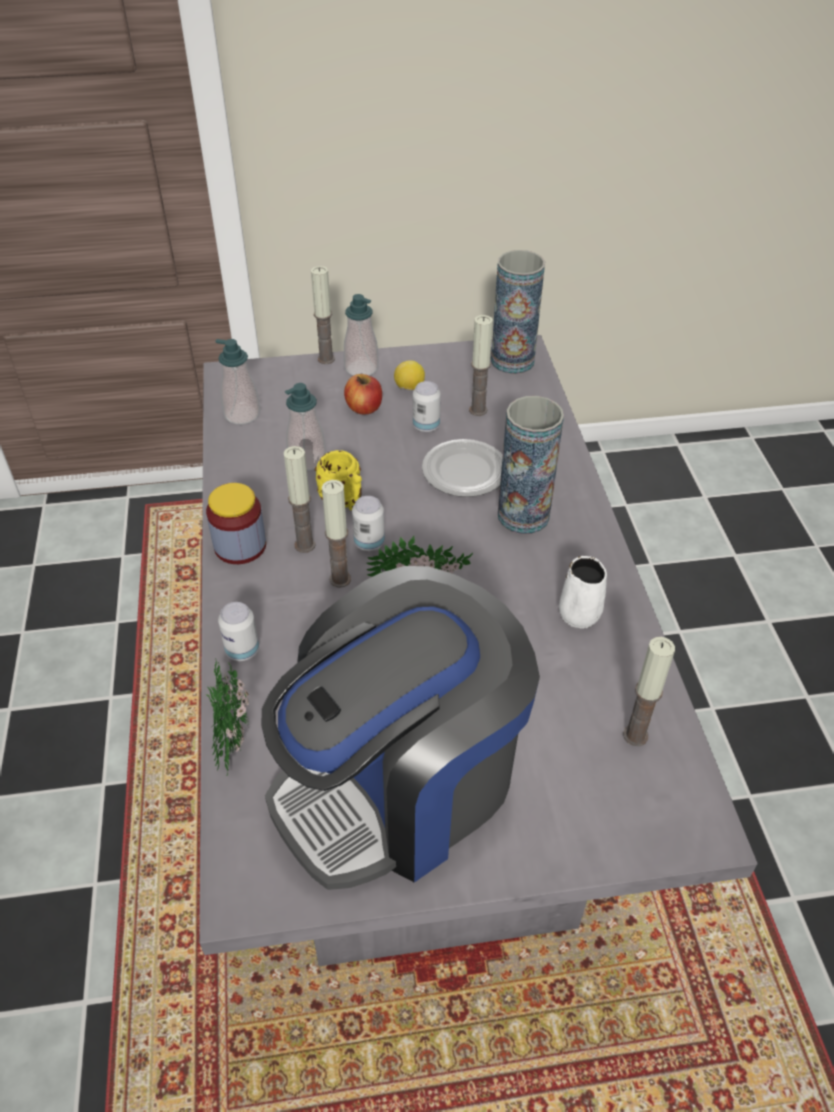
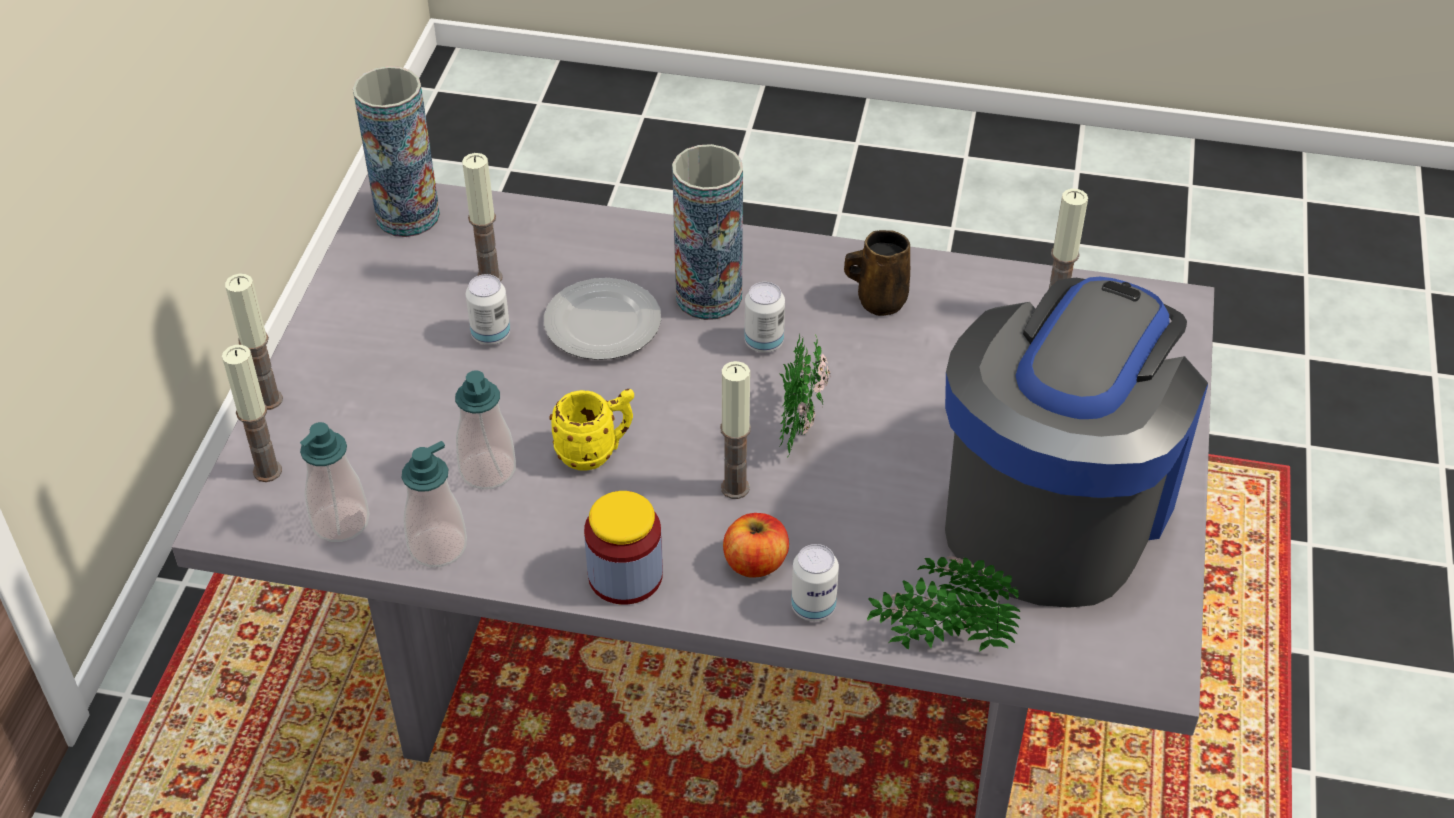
camera: 70 degrees left, 0 degrees up
(305, 545) = (657, 509): candle -> candle (267, 471)
(361, 368) = (318, 367): soap dispenser -> soap dispenser (438, 546)
(364, 408) = (412, 386): apple -> apple (755, 562)
(369, 543) = (684, 445): can -> can (764, 342)
(400, 784) = (1056, 507): coffee machine -> coffee machine turned 135 degrees counterclockwise
(409, 388) = (399, 330): lemon -> none
(578, 612) = (878, 300): white mug -> brown mug

